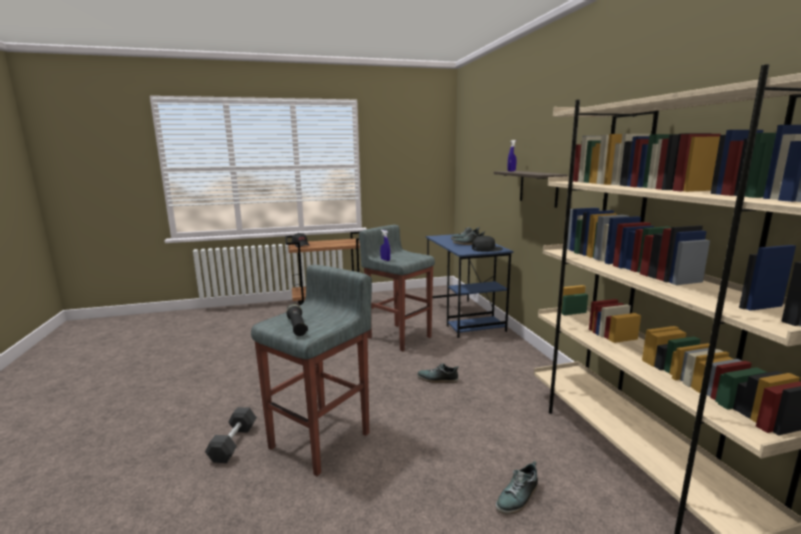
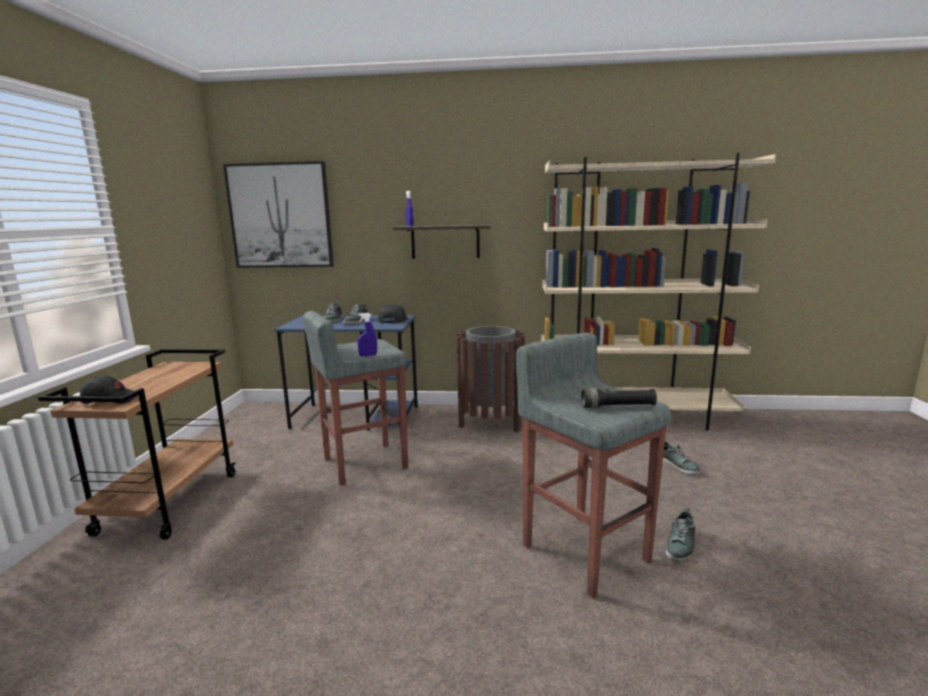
camera: 70 degrees left, 0 degrees up
(233, 443) = (574, 636): black dumbbell -> none
(437, 379) = (491, 460): shoe -> shoe (681, 545)
(472, 159) = (280, 216): none -> picture
(508, 367) = (491, 423): none -> brown trash can

